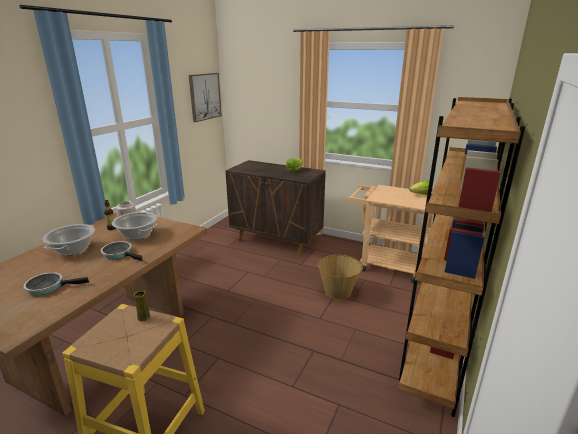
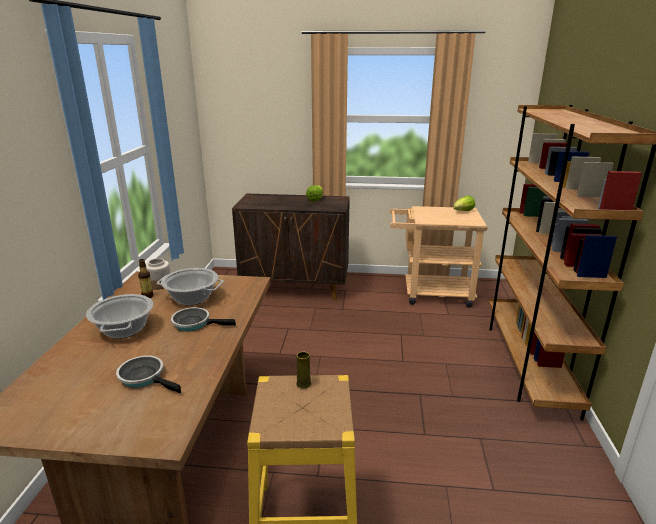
camera: 20 degrees left, 0 degrees up
(49, 287) = (145, 377): frying pan -> frying pan turned 60 degrees clockwise
(204, 96) = (185, 116): picture -> none
(338, 292) = (403, 330): basket -> none

